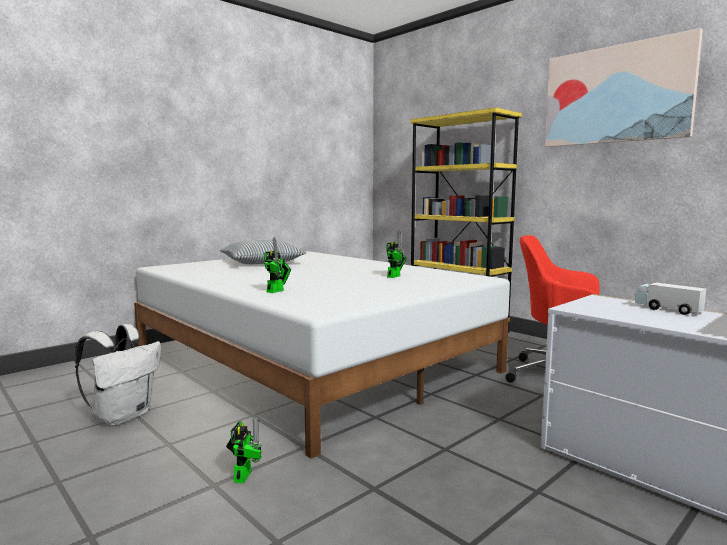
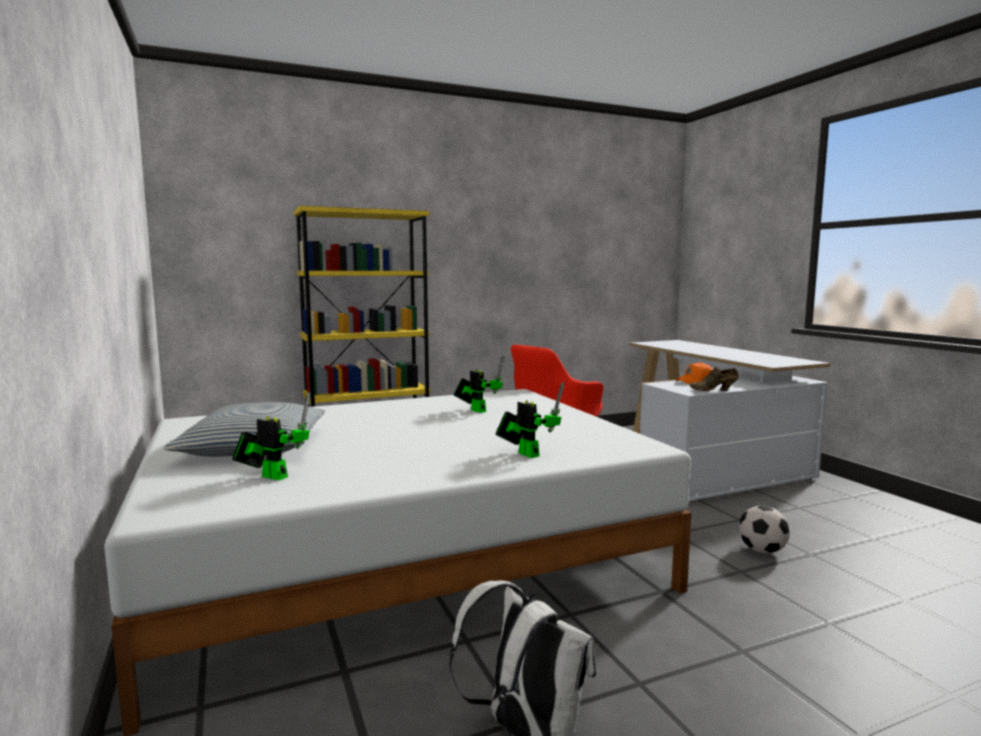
camera: 70 degrees left, 0 degrees up
(244, 474) = (718, 631): toy robot -> toy robot (271, 476)
(444, 505) = (762, 551): none -> football
(614, 316) = (715, 390): none -> brown shoe
(616, 95) = (500, 213): picture -> none
(667, 309) = (697, 381): toy truck -> orange cap

